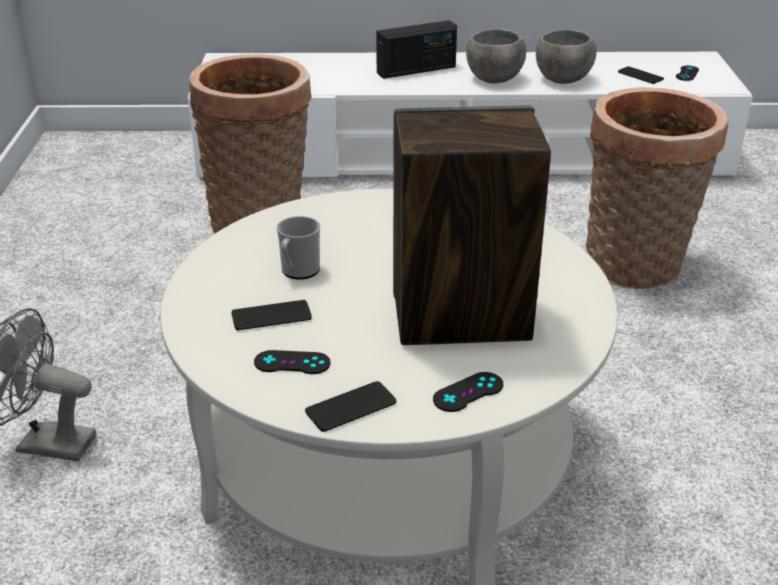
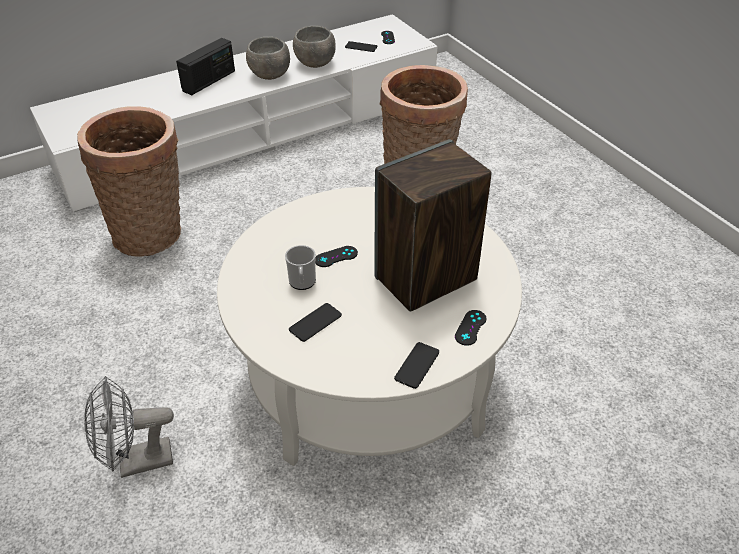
camera: 30 degrees left, 10 degrees up
(292, 363) = (357, 350): black game controller -> black game controller (336, 257)

